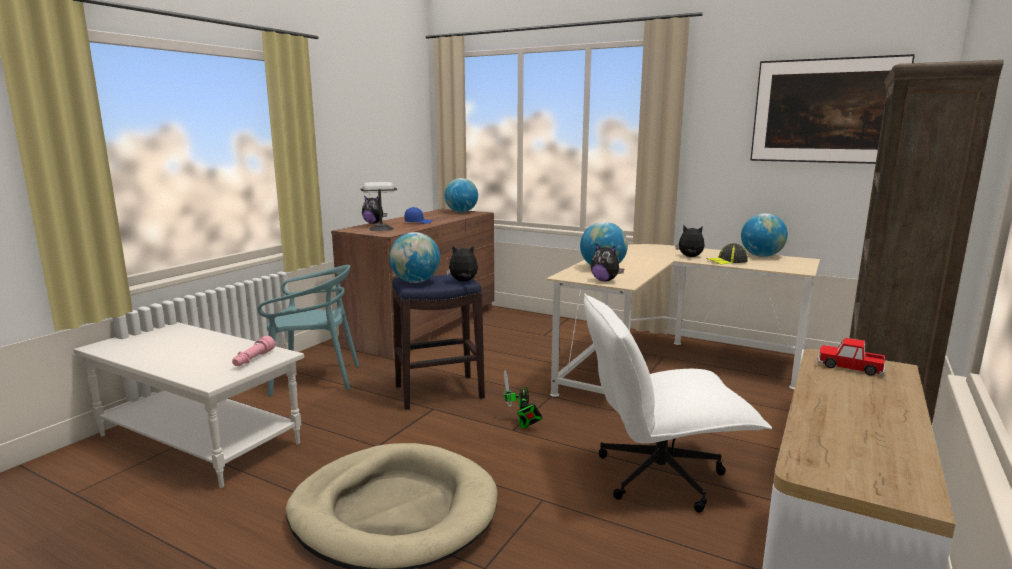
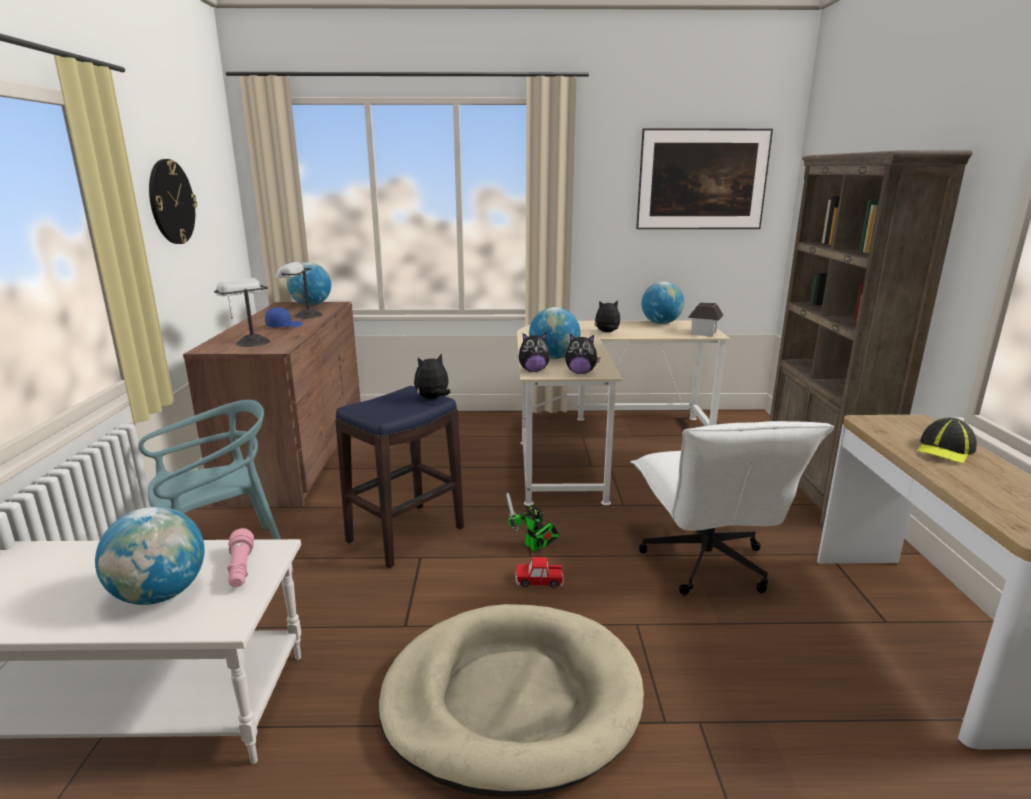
camera: 30 degrees left, 5 degrees up
(356, 127) = (171, 202): none -> wall clock
(374, 223) = (225, 334): plush toy -> plush toy (533, 370)
(416, 282) = (378, 409): globe -> globe (160, 595)
(442, 217) = (302, 315): none -> table lamp
(661, 476) = (704, 561): white office chair -> white office chair turned 60 degrees counterclockwise
(727, 261) = (643, 332): cap -> cap (945, 450)
(793, 268) = (704, 332): none -> toy house
(849, 367) = (896, 427): toy car -> toy car (539, 580)

